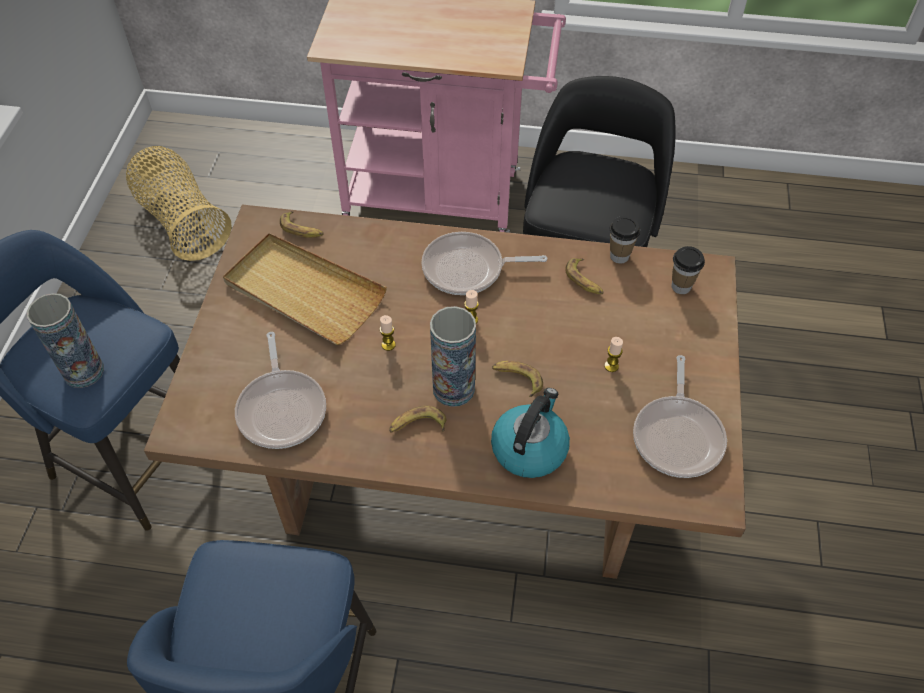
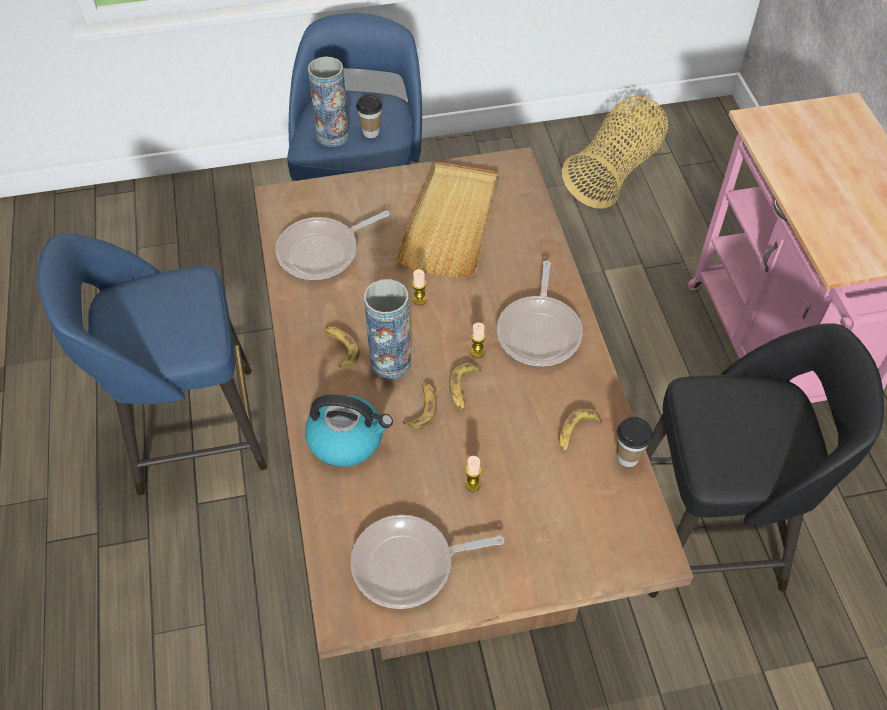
camera: 70 degrees right, 0 degrees up
(302, 229) = (523, 196): banana -> banana (463, 389)
(468, 269) = (539, 331): frying pan -> frying pan turned 150 degrees counterclockwise
(681, 286) = (614, 527): cup -> cup (371, 132)

